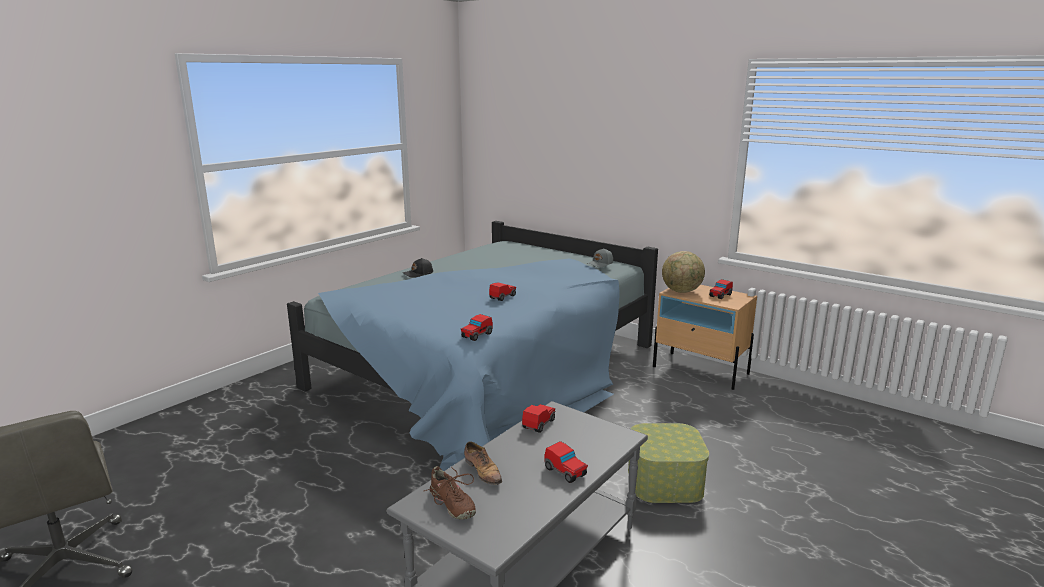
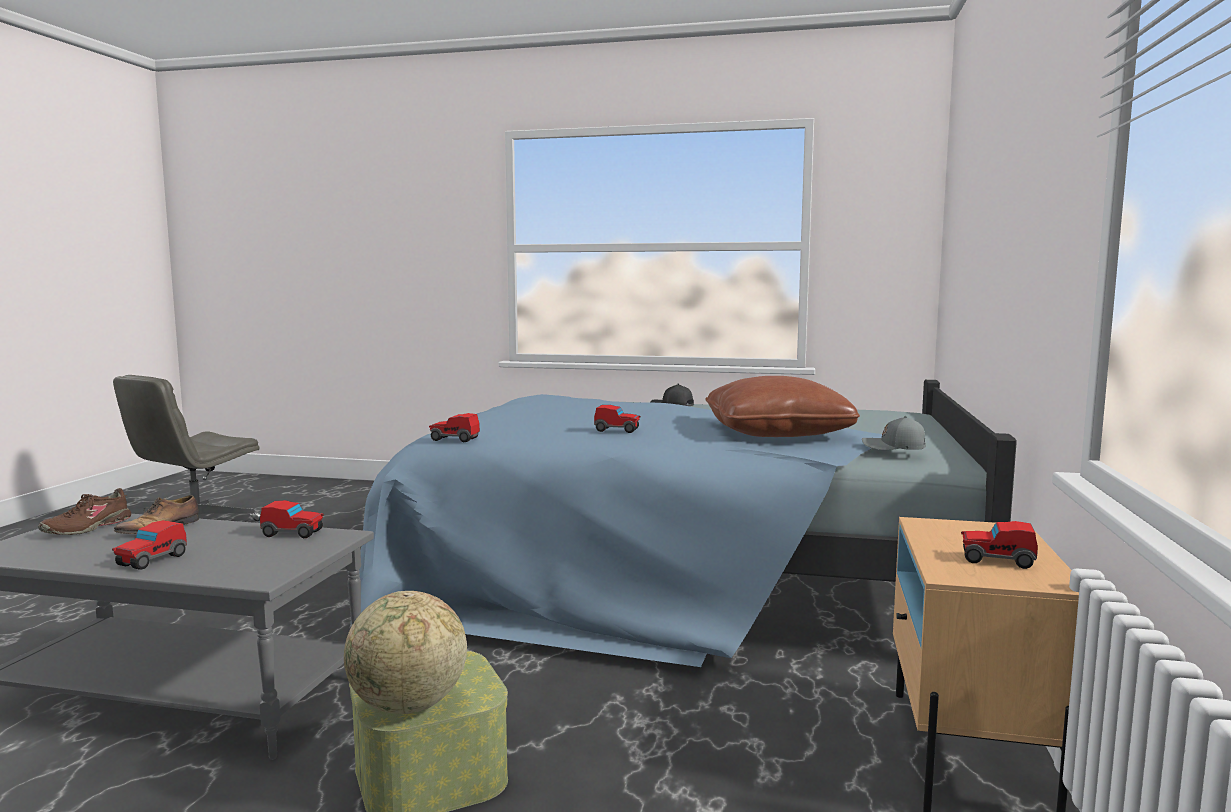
camera: 65 degrees right, 10 degrees down
(541, 273) = (777, 434): none -> brown pillow
(681, 291) = (946, 529): globe -> globe (408, 707)

